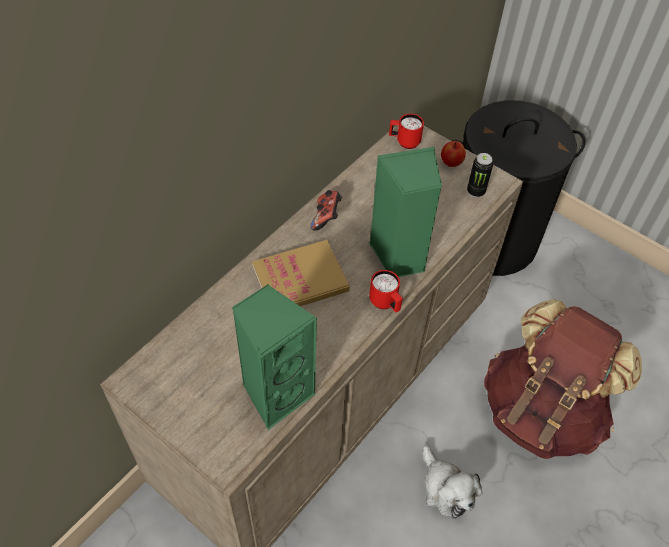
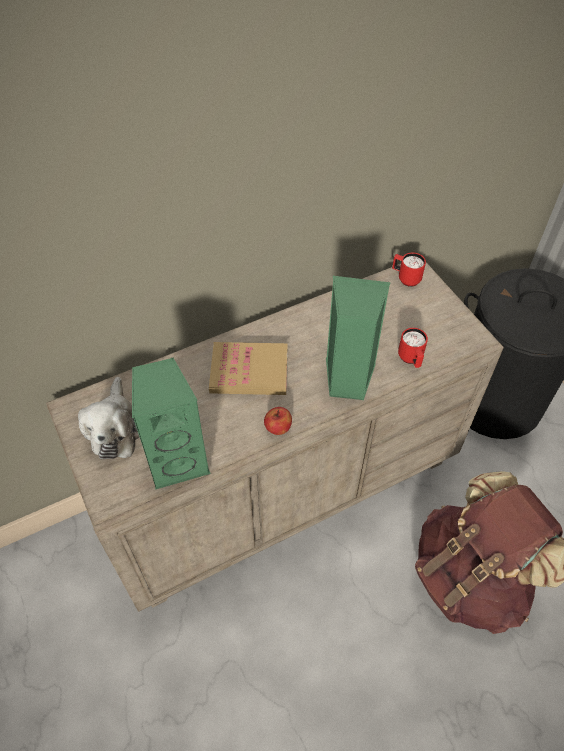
camera: 25 degrees right, 0 degrees up
(326, 217) = (299, 325): game controller -> none
(385, 303) = (313, 417): red mug -> red mug (411, 359)
(446, 489) = (347, 611): plush toy -> plush toy (115, 428)
(451, 163) = (440, 309): apple -> apple (278, 428)
(476, 191) = (451, 342): can -> none

